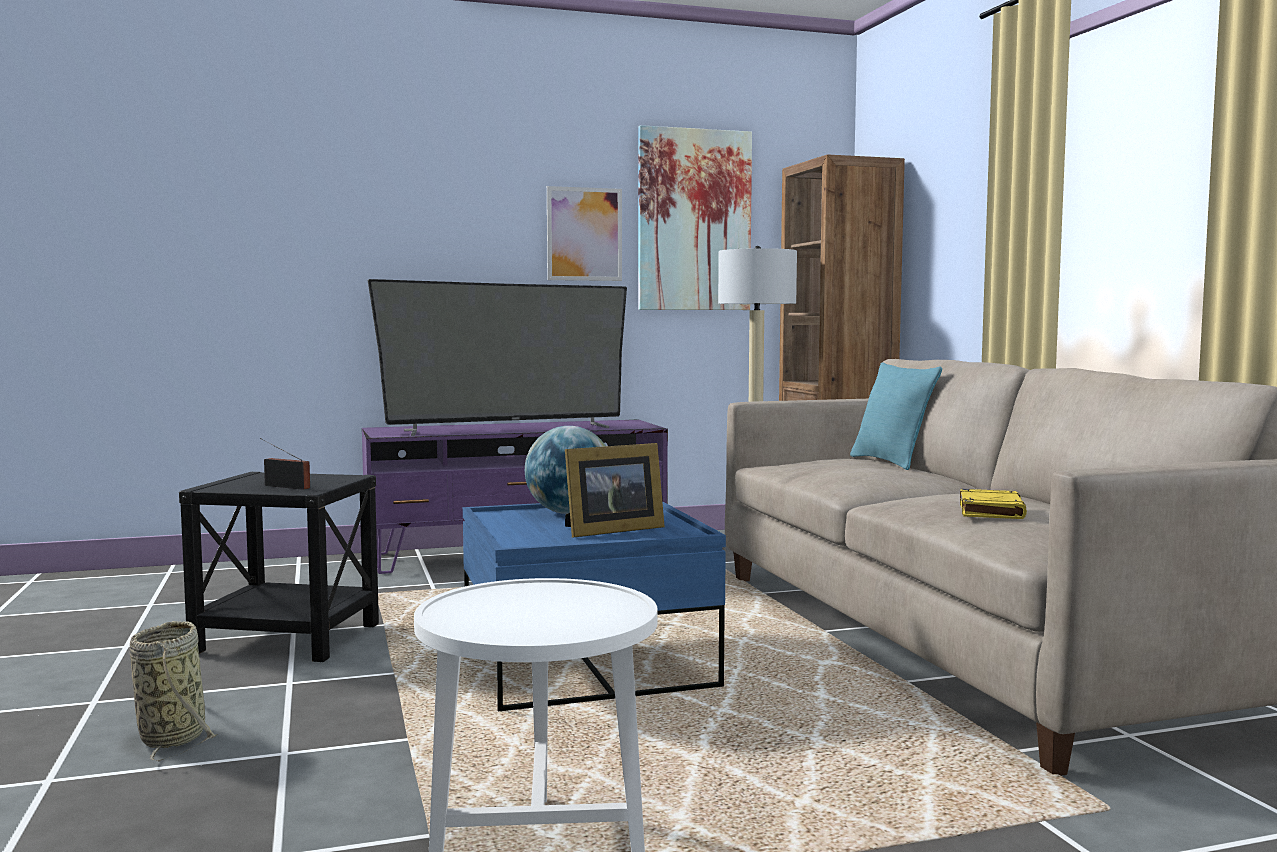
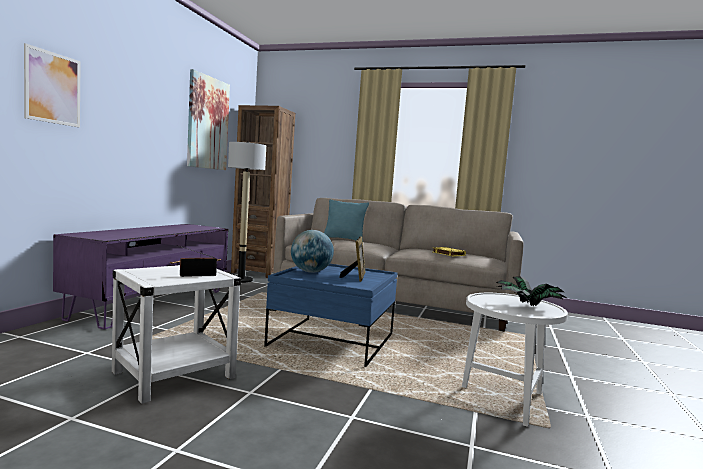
camera: 55 degrees left, 0 degrees up
(173, 736) = (286, 438): basket -> none
(289, 639) = (175, 375): black side table -> white side table
(506, 429) = (157, 231): television -> none
(548, 617) = (527, 306): none -> potted plant
(584, 234) = (167, 122): picture -> picture (53, 88)

